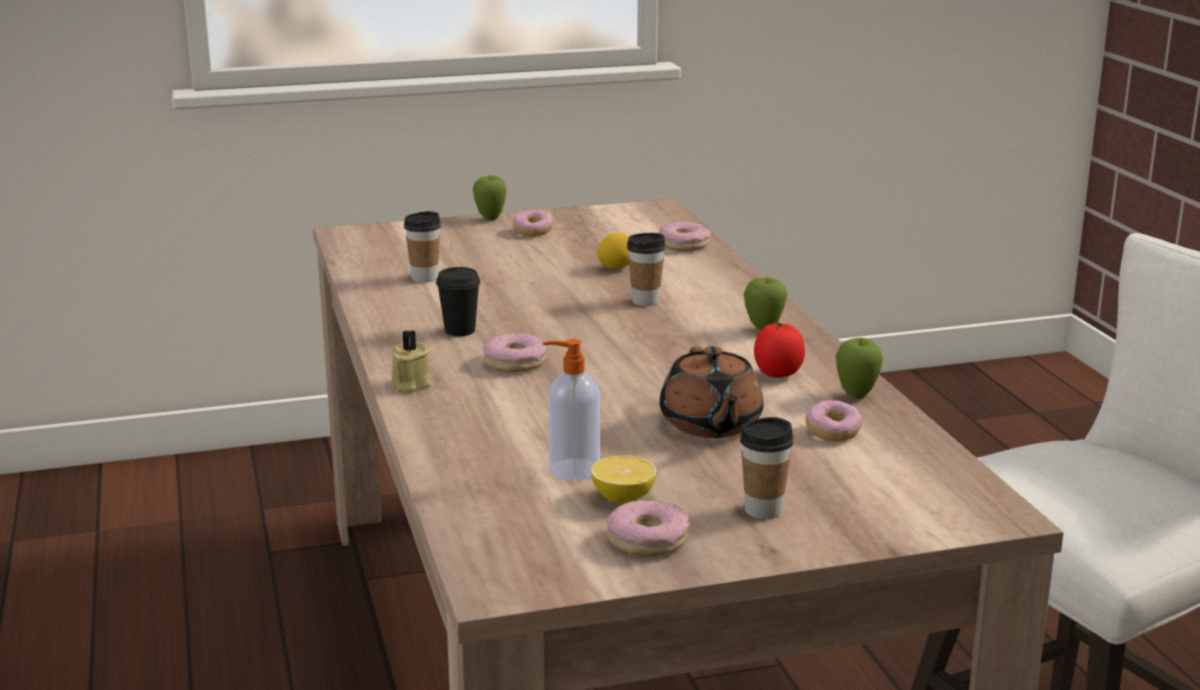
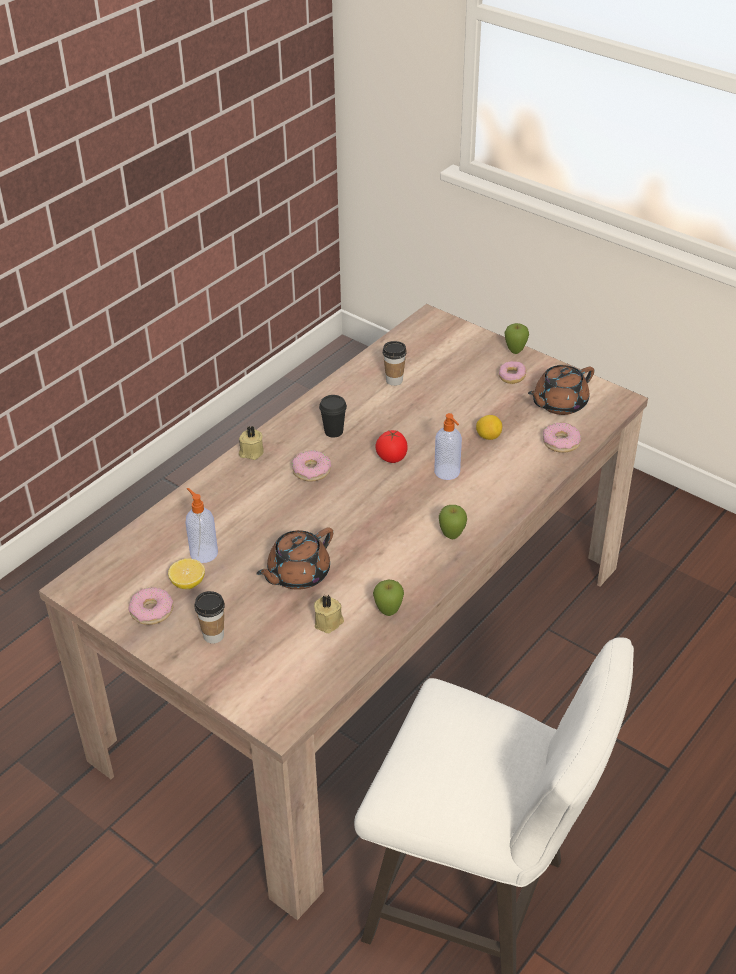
camera: 55 degrees right, 20 degrees up
(617, 228) = (559, 404): none -> brown teapot
(645, 301) = (447, 472): cup -> soap dispenser
(777, 375) = (388, 570): tomato -> tomato (391, 458)
(832, 432) = (329, 622): donut -> beige candle

